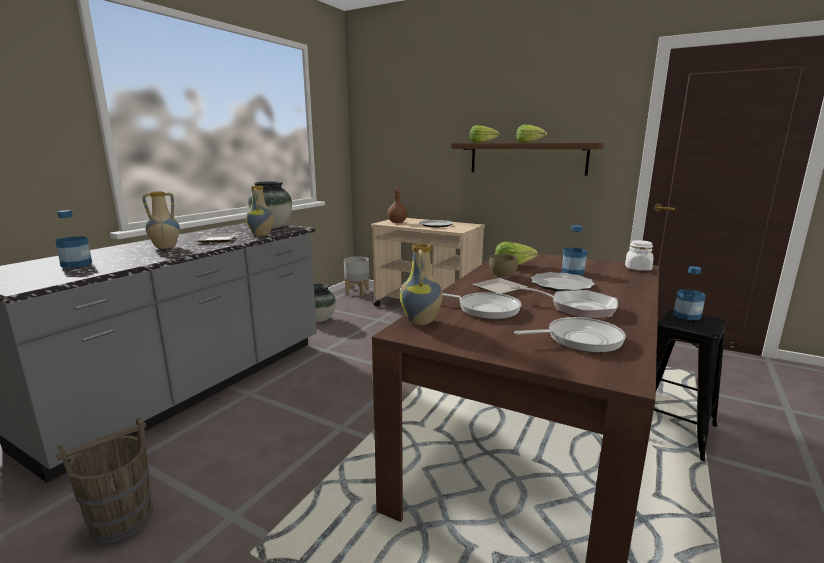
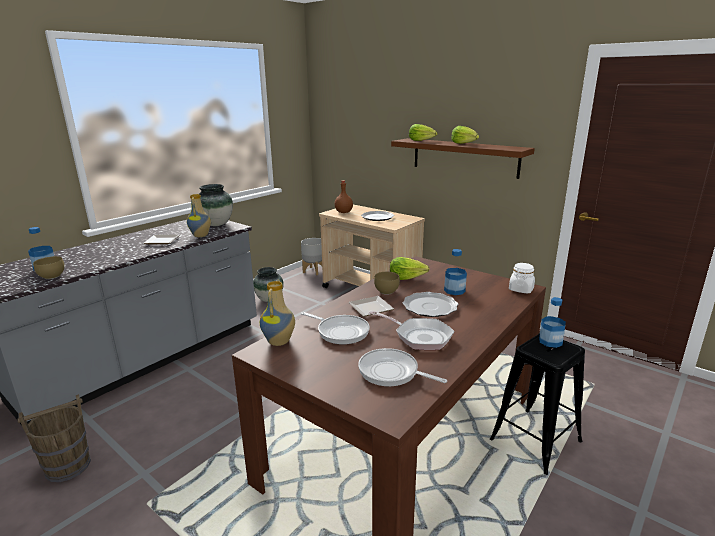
camera: 10 degrees right, 5 degrees up
(91, 270) = (52, 276): none -> brown bowl
(165, 247) = (117, 250): vase -> none
(579, 339) = (391, 372): frying pan -> frying pan turned 150 degrees counterclockwise

